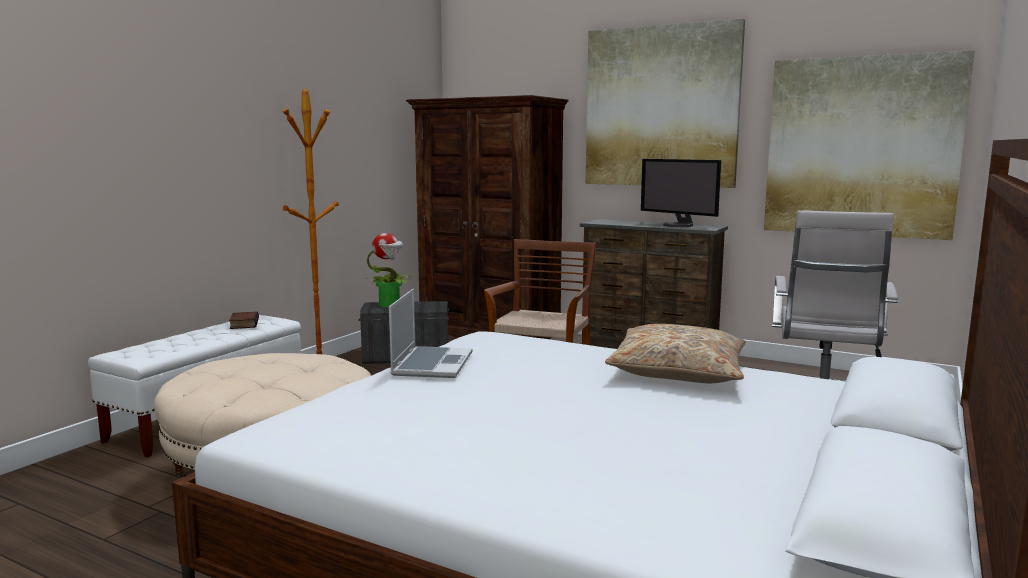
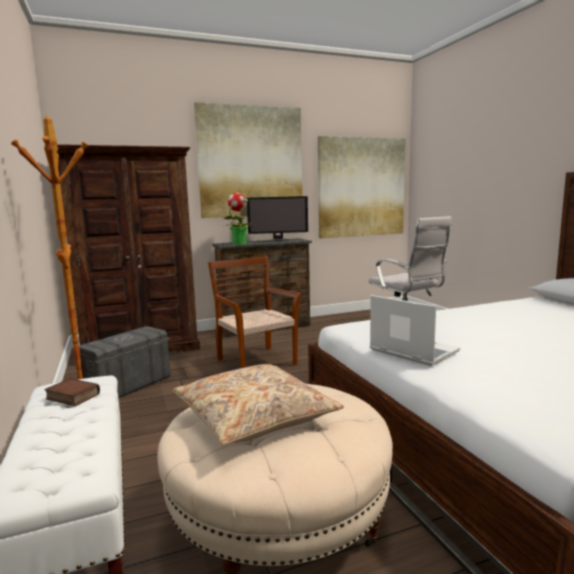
camera: 50 degrees left, 0 degrees up
(390, 305) = (110, 341): potted plant -> potted plant (239, 243)
(678, 371) = (487, 312): beige pillow -> beige pillow (254, 417)

